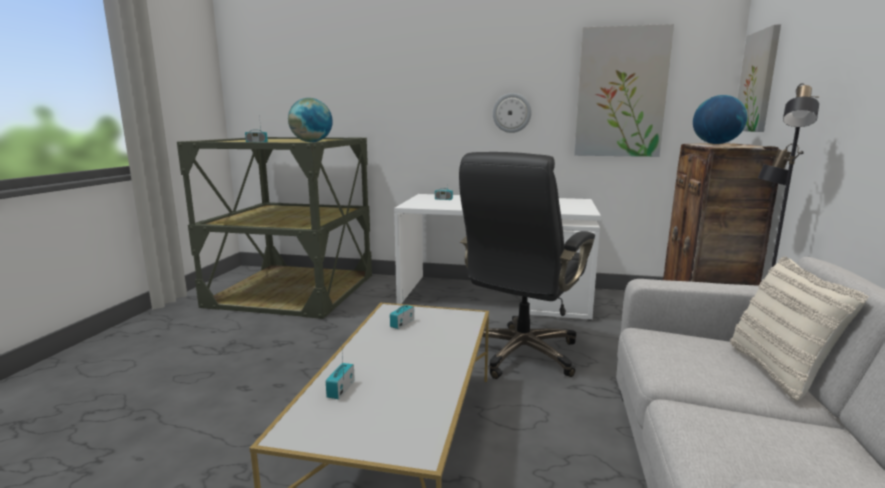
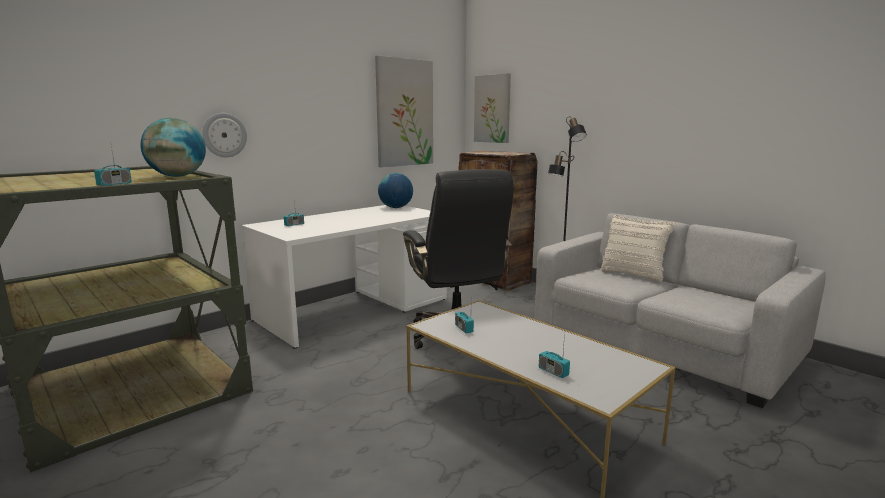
camera: 55 degrees left, 0 degrees up
(512, 113) = (327, 130): wall clock -> wall clock (224, 135)
(715, 144) = (485, 152): globe -> globe (395, 207)

